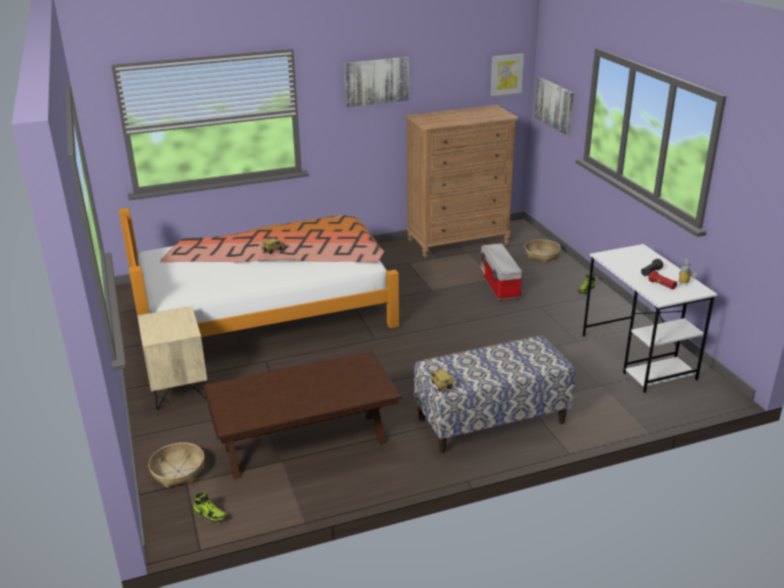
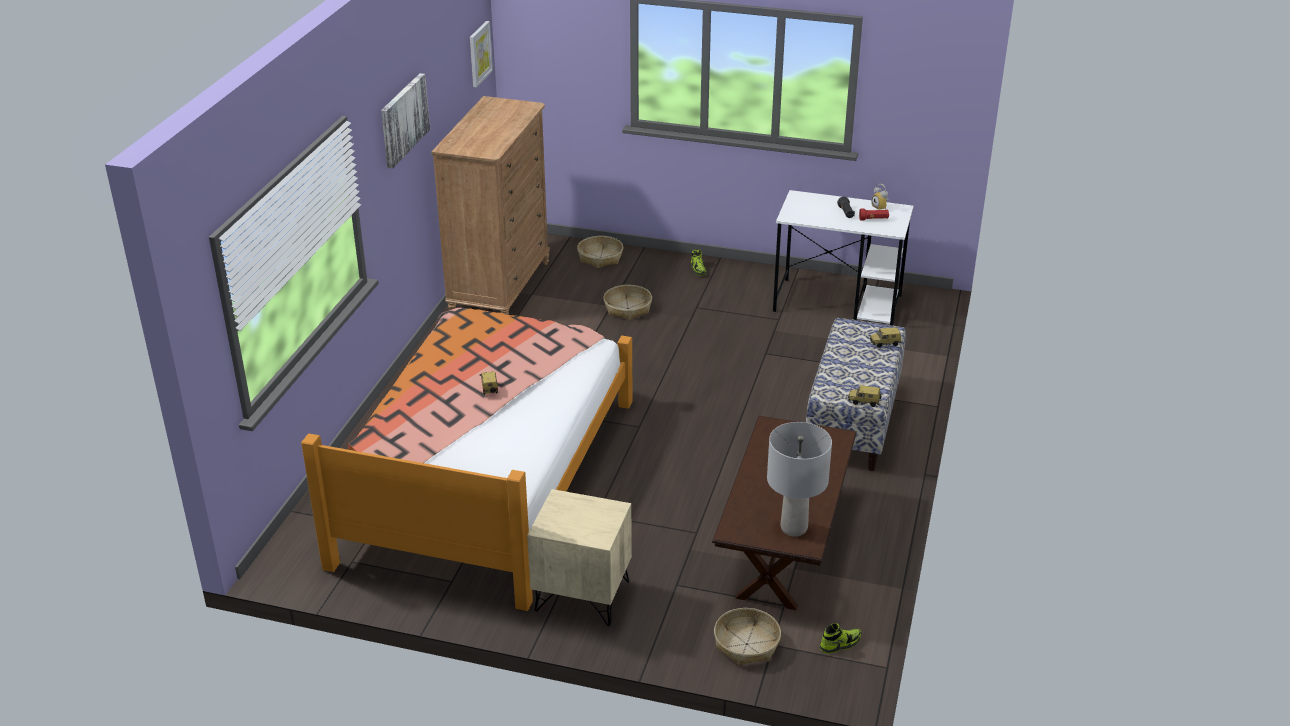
camera: 55 degrees left, 5 degrees up
(245, 412) = (794, 528): none -> grey table lamp
(500, 285) = (628, 308): storage box -> basket
(536, 367) = (885, 344): none -> toy car
(555, 105) = (554, 73): picture -> none

